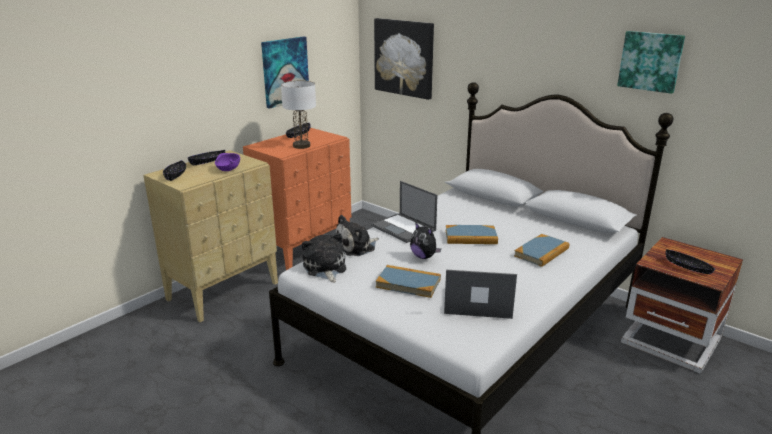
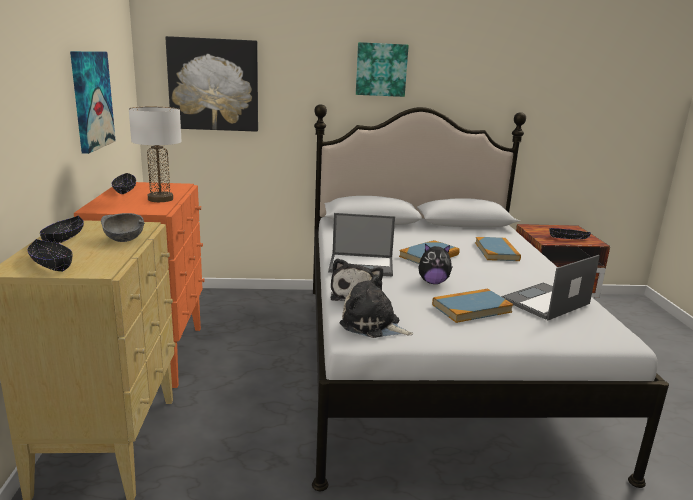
camera: 45 degrees left, 5 degrees down
(228, 170) = (124, 239): purple bowl -> grey bowl
(650, 61) = (499, 68): picture -> picture (381, 69)

